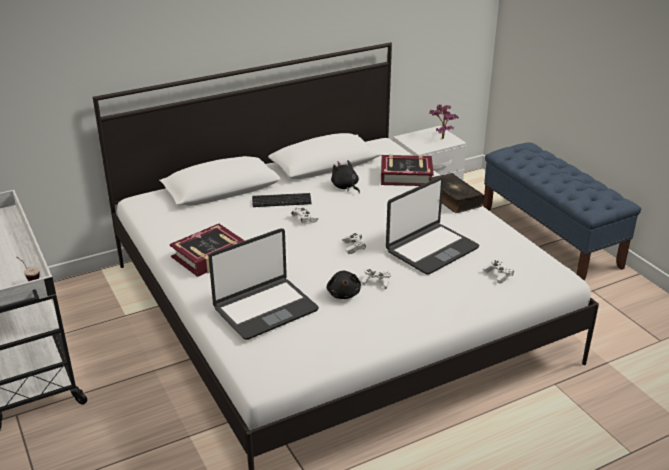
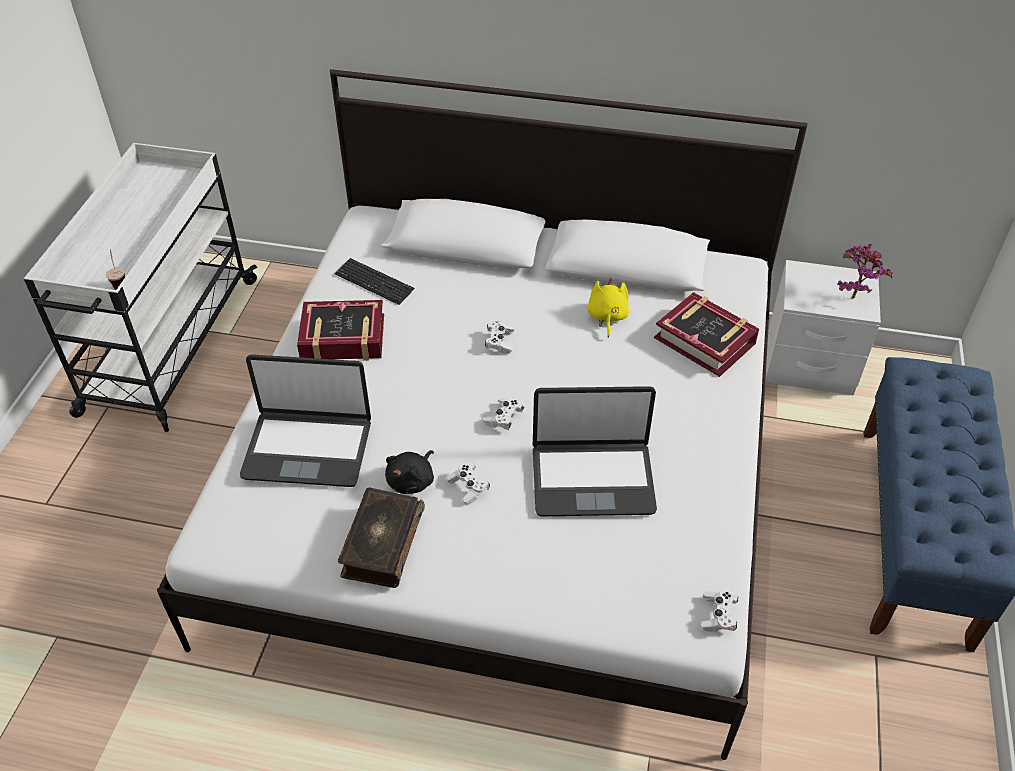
camera: 40 degrees right, 15 degrees up
(281, 201) = (506, 299): keyboard -> keyboard (374, 283)
(345, 187) = (607, 317): black plush toy -> yellow plush toy
(453, 199) = (721, 414): book -> book (381, 544)
(498, 275) = (625, 574): white game controller -> white game controller (718, 615)

